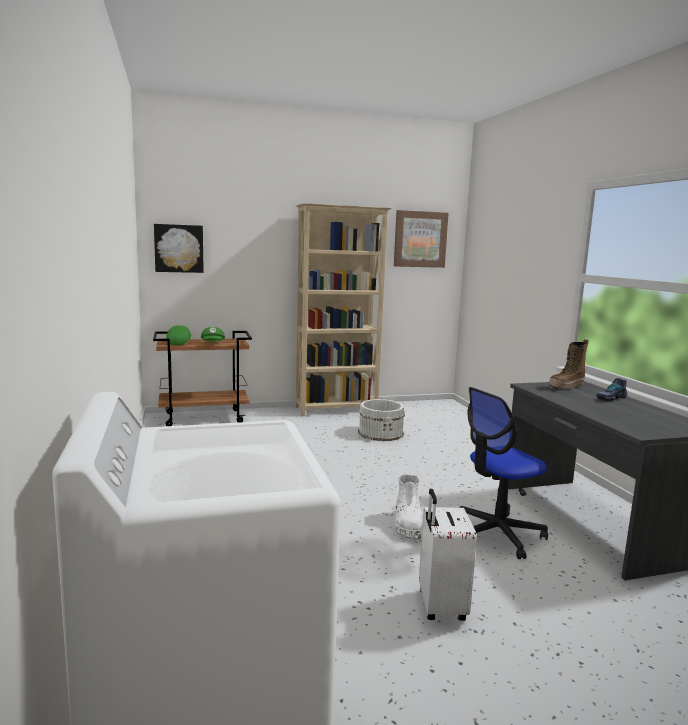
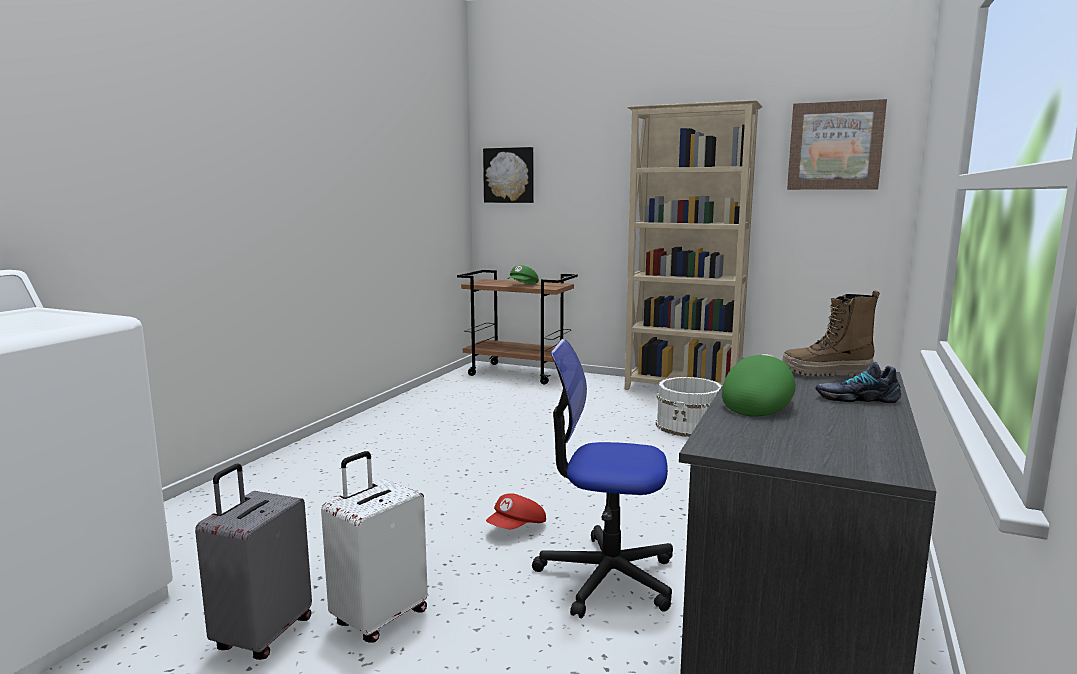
camera: 40 degrees right, 0 degrees up
(179, 342) = (492, 282): green cap -> green cap (758, 405)
(399, 650) = (262, 635): none -> grey suitcase
(408, 525) = (517, 528): white boot -> red cap

